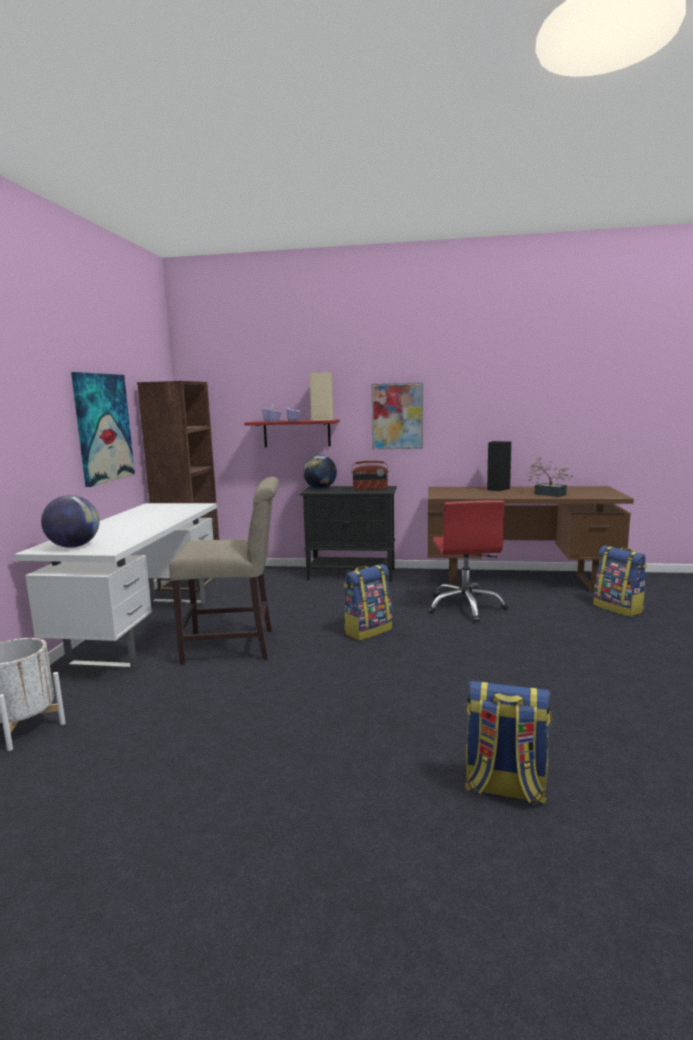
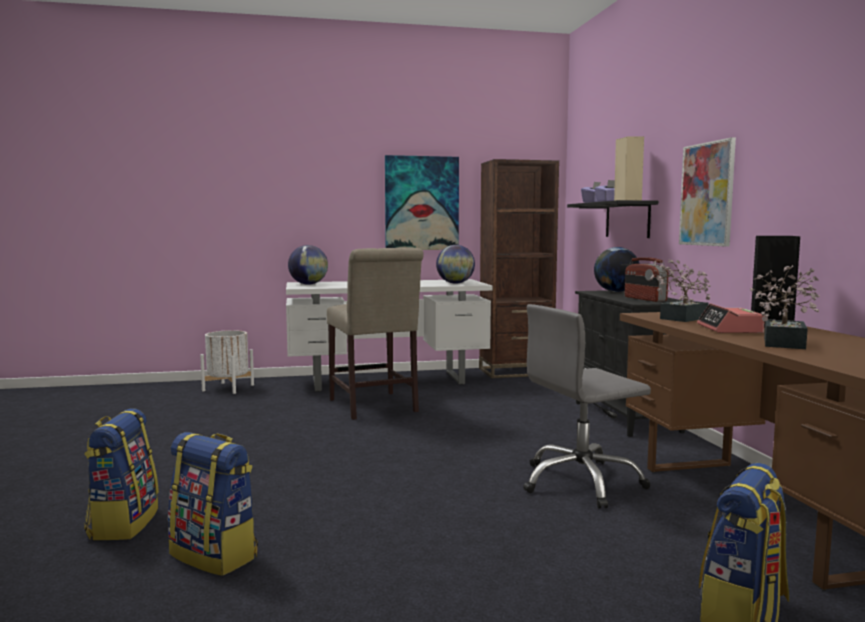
camera: 70 degrees right, 5 degrees down
(179, 508) = (455, 283): none -> globe
(297, 433) = (627, 220): red shelf -> black shelf
(367, 630) = (447, 443): backpack -> backpack (215, 555)
(462, 494) = (680, 319): none -> potted plant
(465, 607) = (581, 482): red office chair -> grey office chair
(504, 494) = (729, 329): none -> alarm clock

